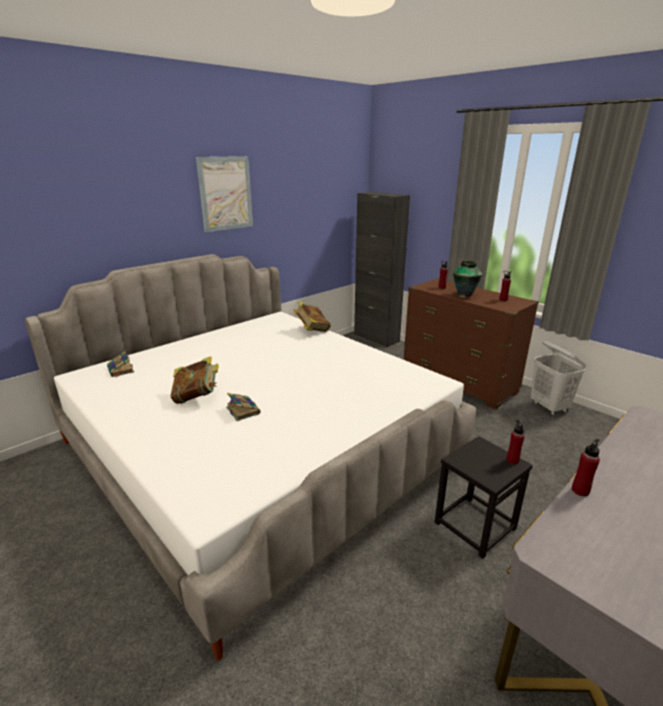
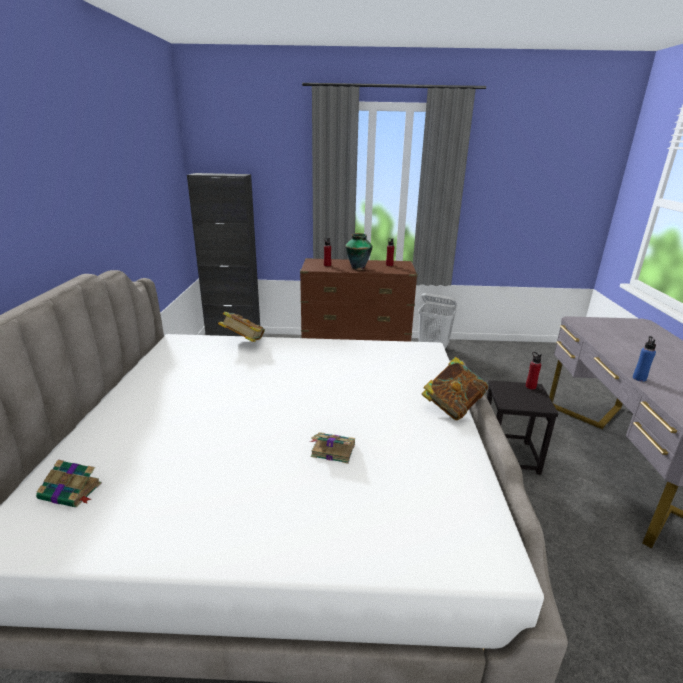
camera: 45 degrees left, 0 degrees up
(197, 397) = (256, 464): book -> book (452, 407)
(225, 193) = (75, 181): picture -> none
(580, 490) = (639, 378): red bottle -> blue bottle

